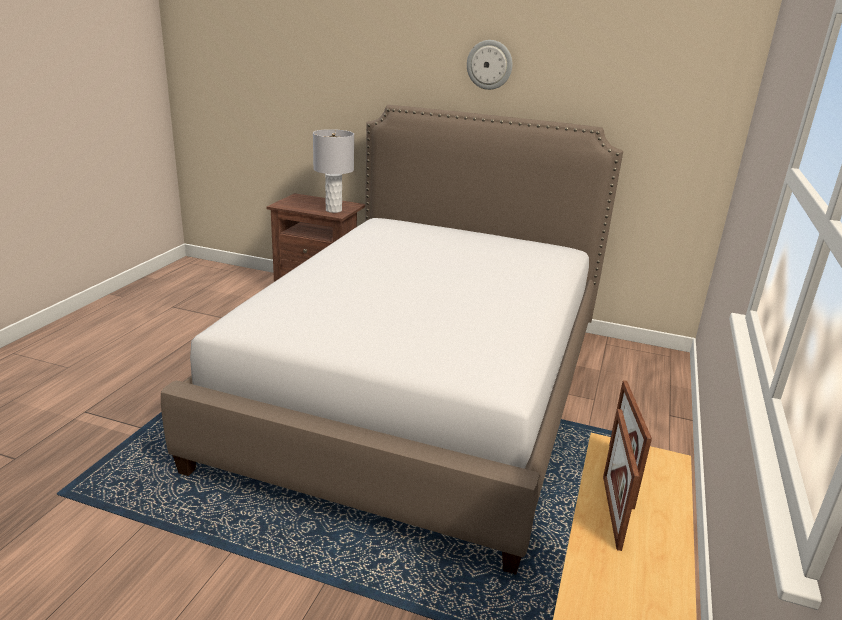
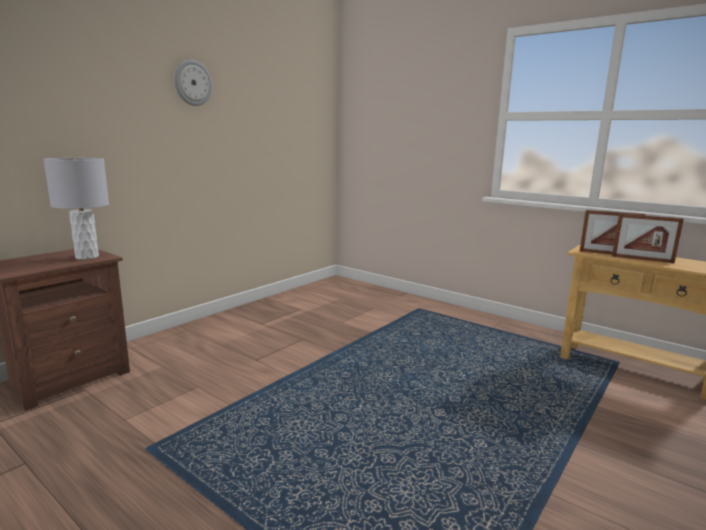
camera: 70 degrees left, 10 degrees down
(421, 392) = (329, 359): bed -> none

